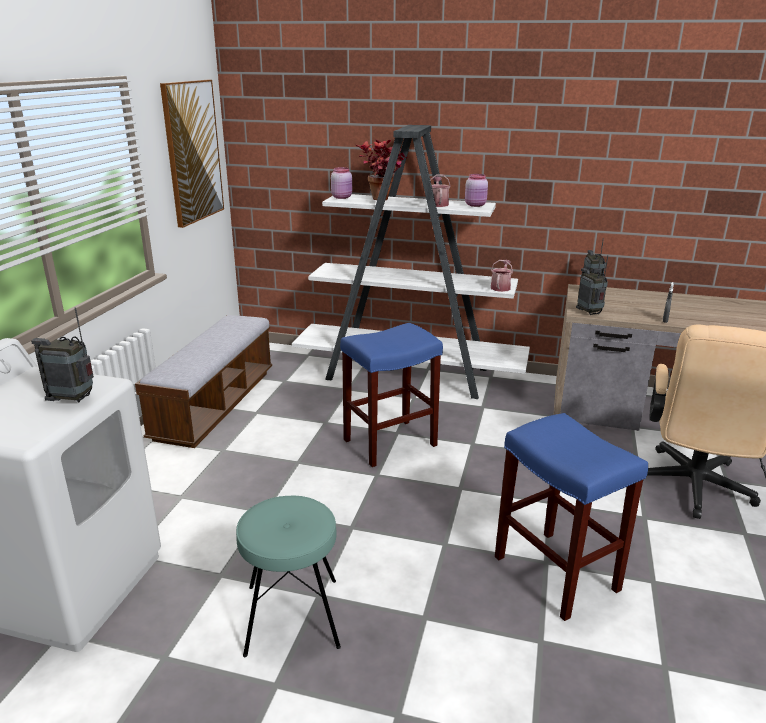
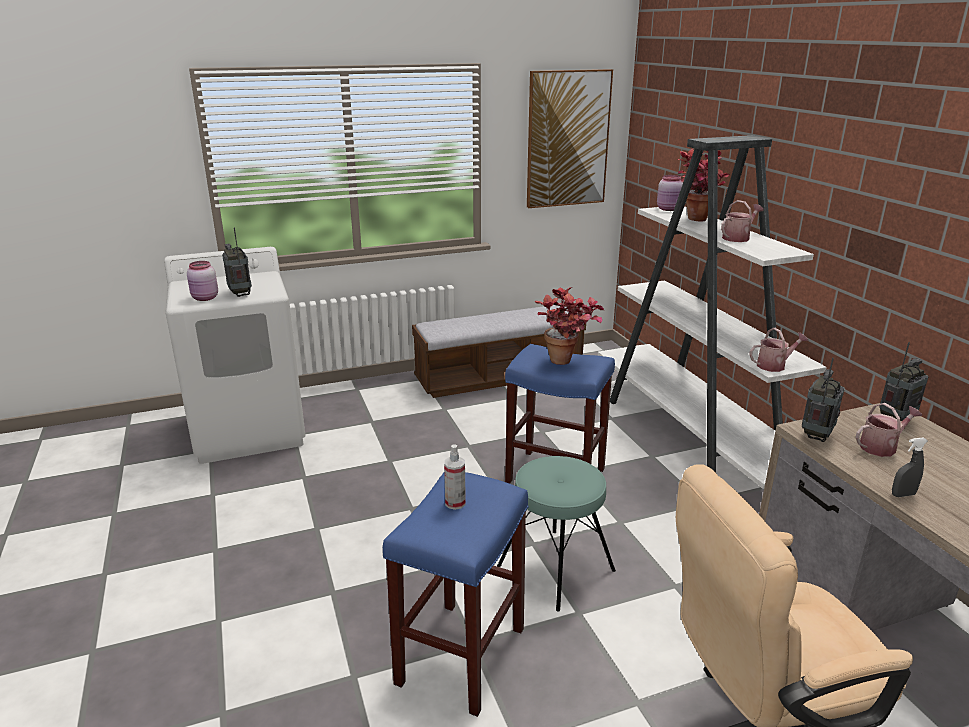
camera: 55 degrees right, 0 degrees up
(292, 616) = (286, 526): turquoise stool -> turquoise stool (556, 568)
(400, 337) = (567, 363): none -> potted plant
(476, 205) = (776, 250): pink jar -> pink jar (205, 298)
(565, 441) = (455, 503): none -> spray bottle
(614, 305) = (881, 446): none -> watering can

